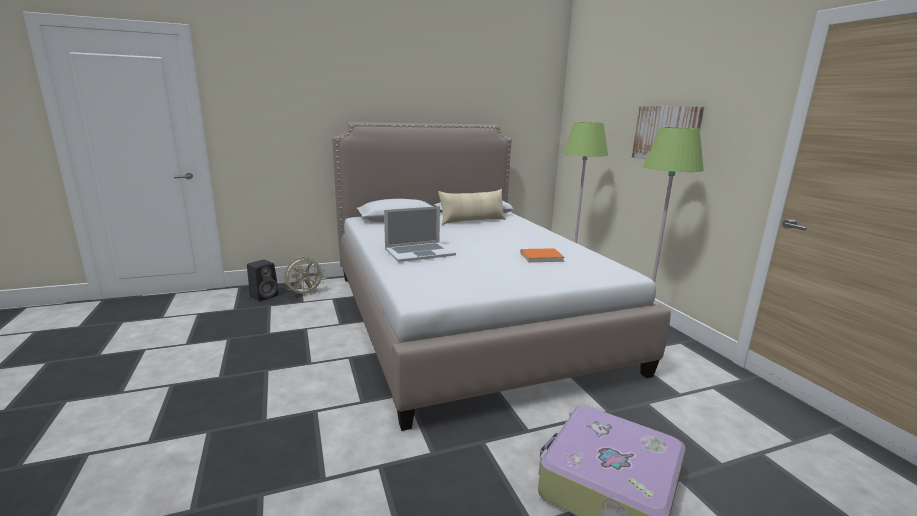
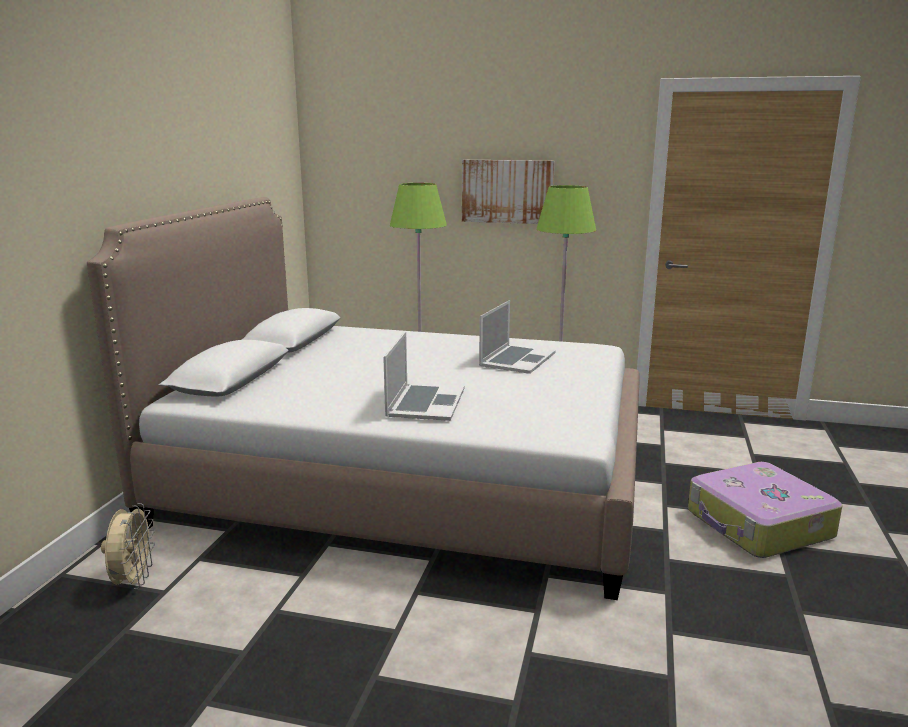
camera: 55 degrees left, 0 degrees up
(265, 295) = (67, 627): black speaker -> none
(472, 221) = (327, 349): beige pillow -> none
(543, 257) = (517, 359): orange book -> laptop

